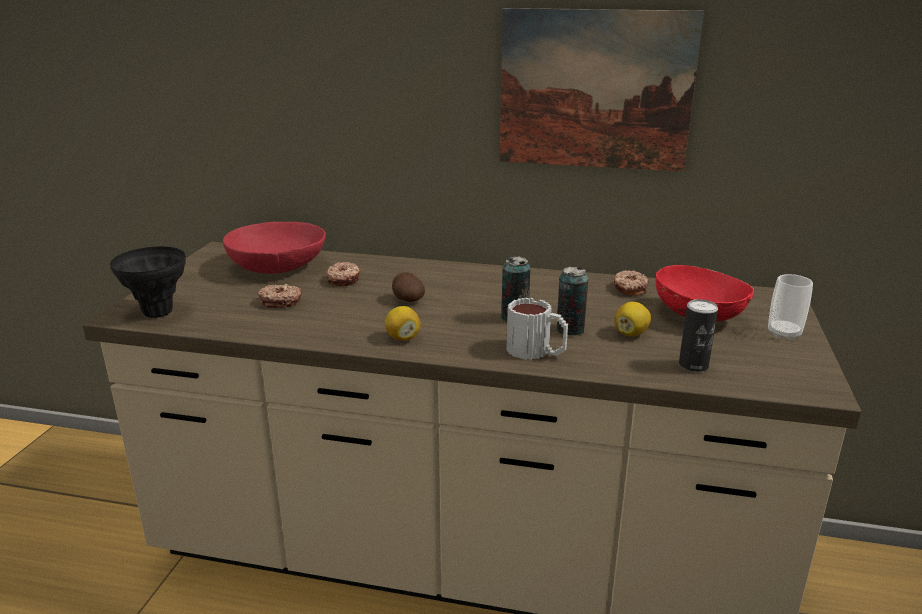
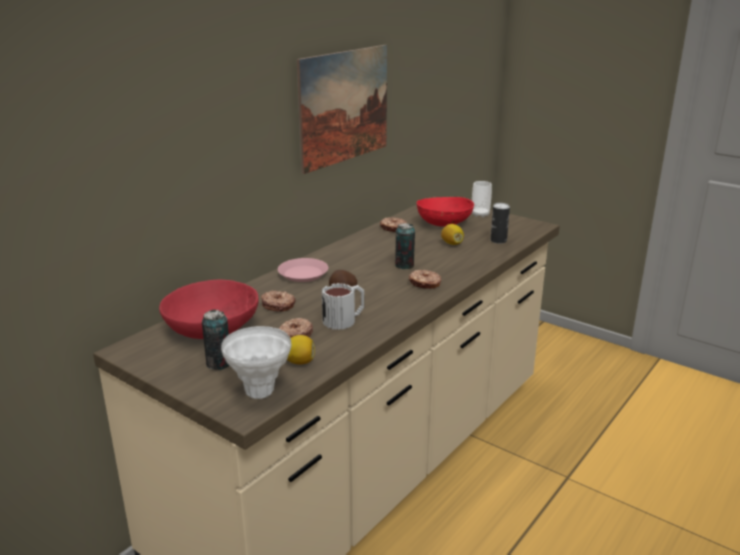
camera: 65 degrees left, 0 degrees up
(158, 313) = (260, 392): black vase -> white vase
(402, 338) = (403, 302): lemon -> lemon (300, 362)
(432, 273) = (303, 274): none -> pink plate
(470, 340) = (424, 284): none -> donut
(536, 351) = (455, 270): mug -> mug (344, 320)
(570, 330) = (434, 256): can -> can (219, 364)

